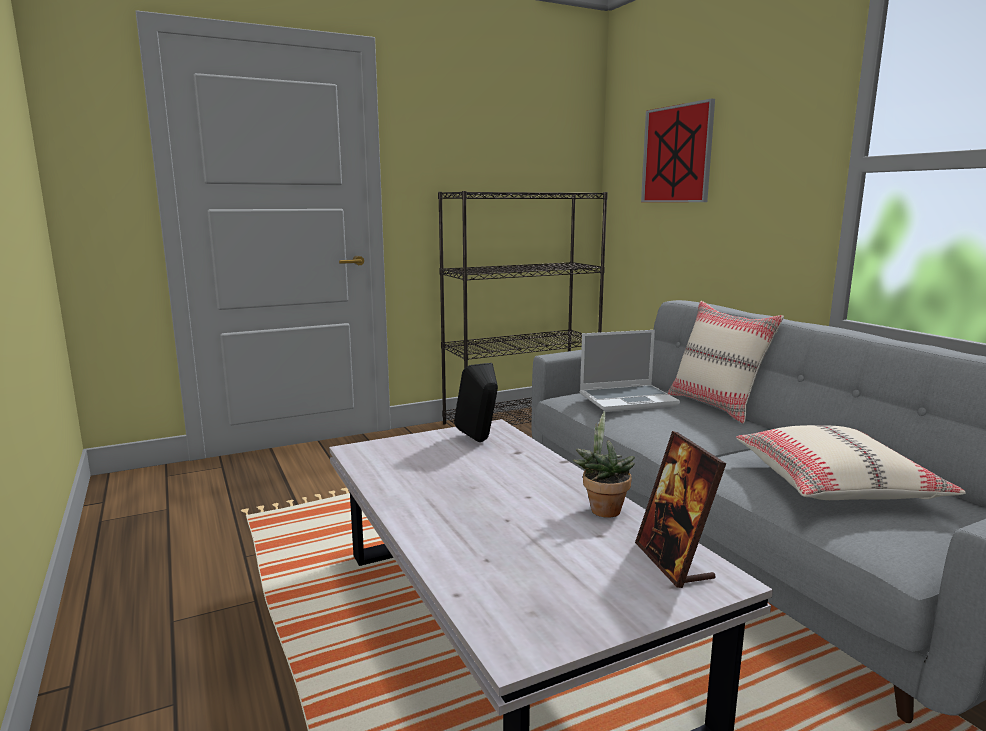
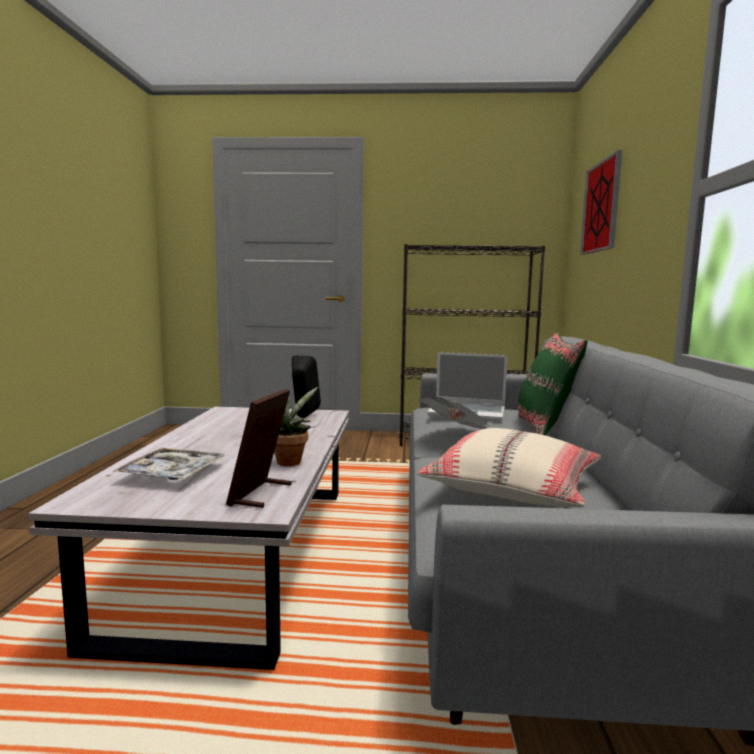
camera: 30 degrees right, 5 degrees down
(525, 566) = (172, 473): none -> tray
(672, 430) = (457, 434): none -> newspaper
(716, 406) = (545, 429): beige pillow -> green pillow

